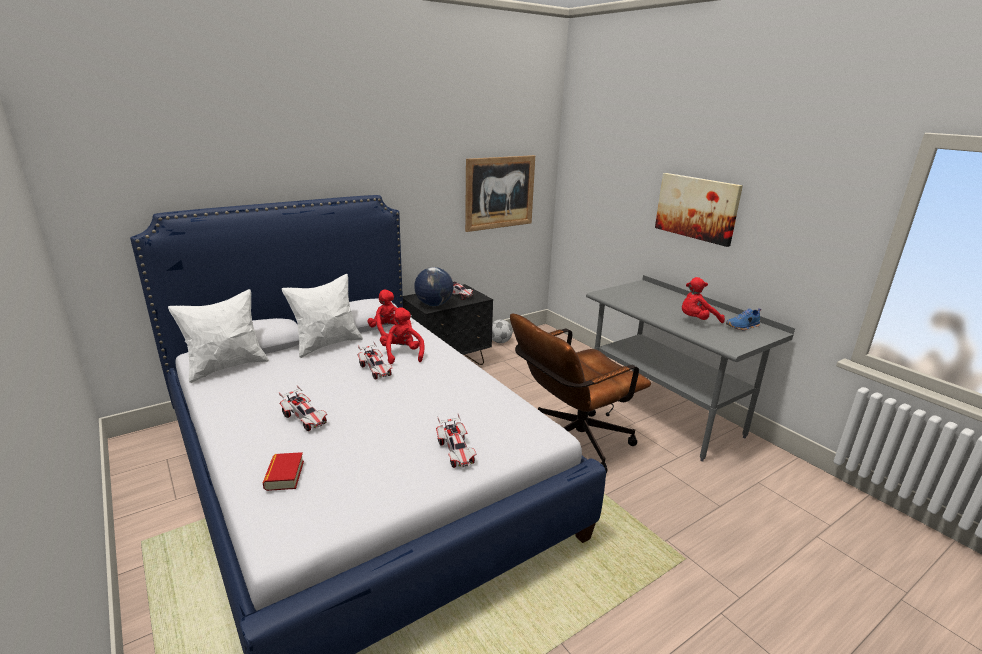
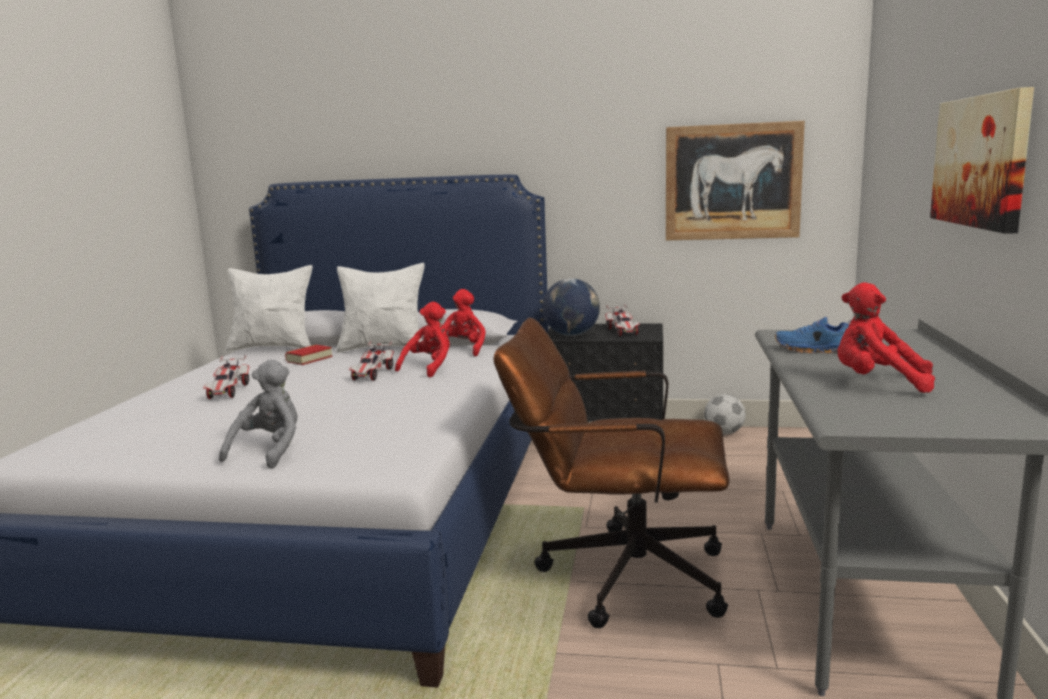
camera: 45 degrees right, 10 degrees down
(284, 475) = (121, 419): book -> book (309, 359)
(456, 452) = (270, 451): toy car -> grey plush toy
(743, 327) = (969, 407): blue shoe -> blue shoe (813, 350)

